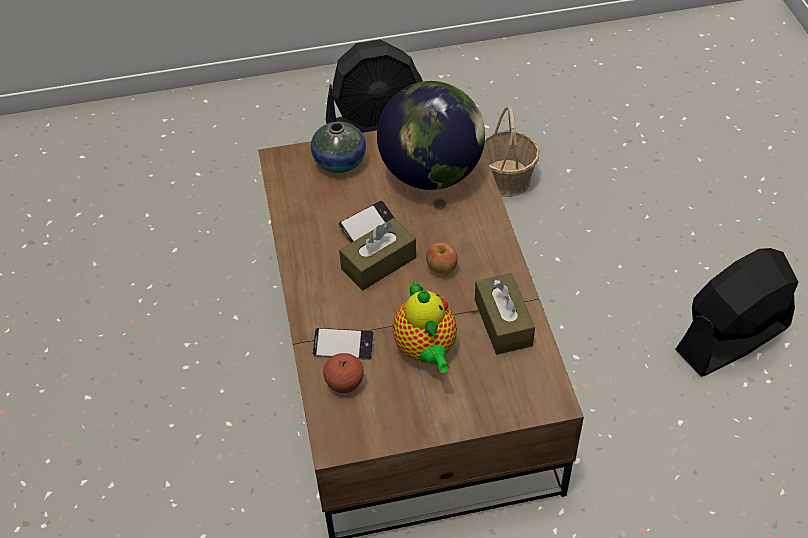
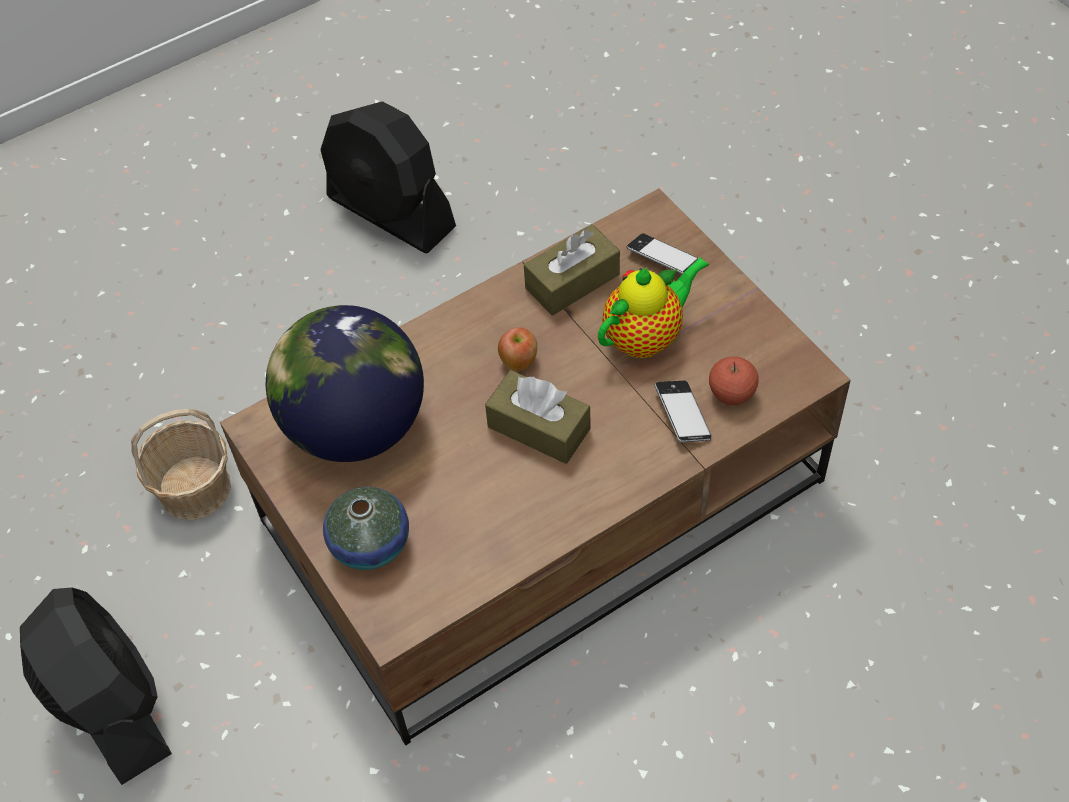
camera: 110 degrees left, 5 degrees up
(367, 226) = (480, 464): phone -> phone (663, 258)

